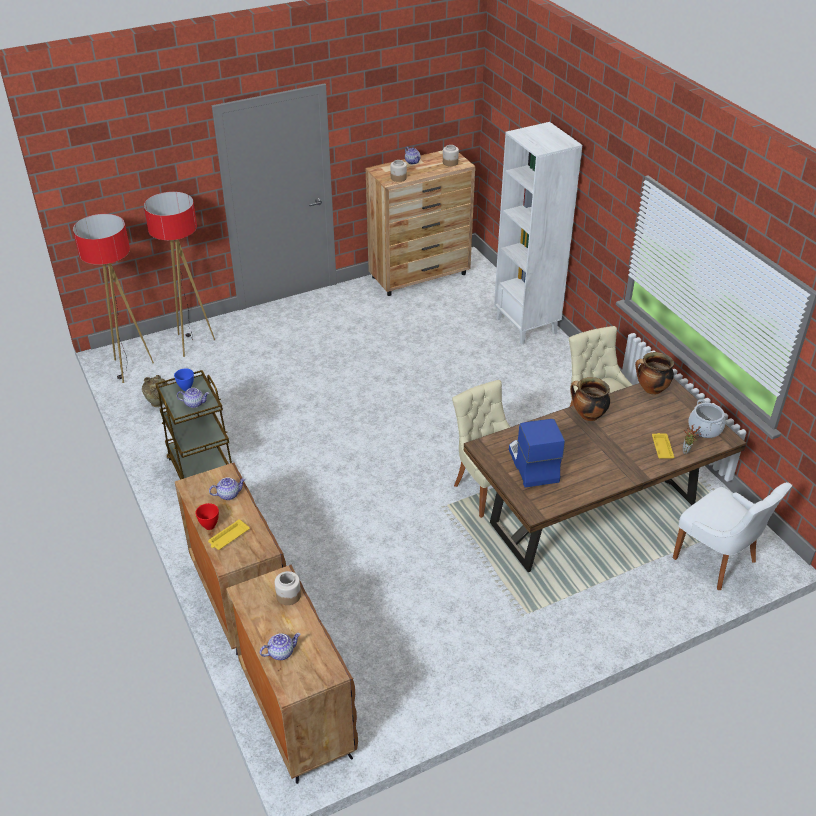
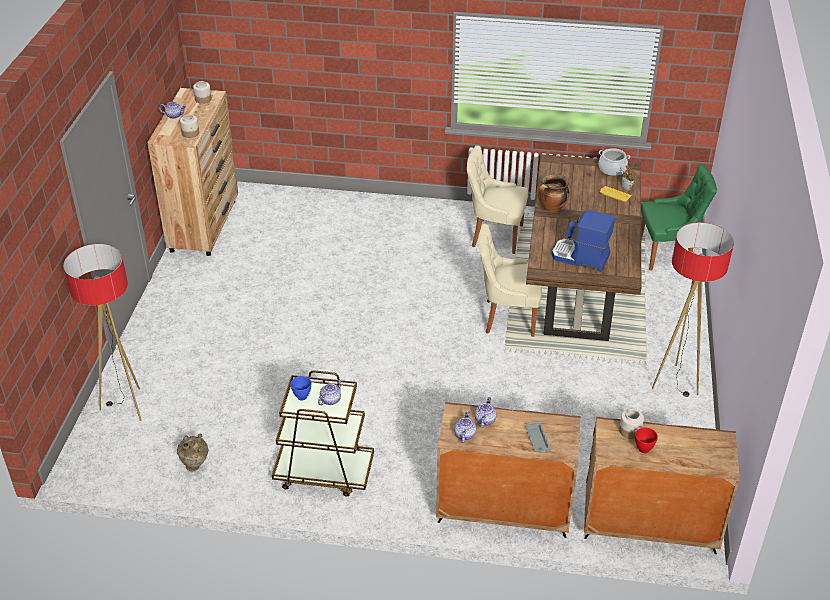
camera: 55 degrees left, 0 degrees up
(130, 368) = (113, 466): floor lamp -> floor lamp (675, 383)
(209, 526) = (514, 446): red bowl -> red bowl (643, 450)
(228, 537) = (537, 439): yellow tray -> grey tray
(281, 652) = (686, 457): teapot -> teapot (464, 434)
(527, 326) = (341, 205): white bookcase -> none
(651, 389) = (551, 169): cooking pot -> none
(717, 561) = (668, 253): white chair -> green chair

